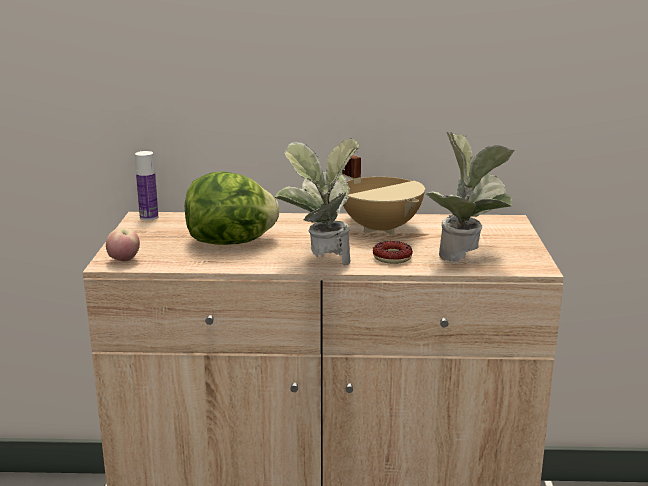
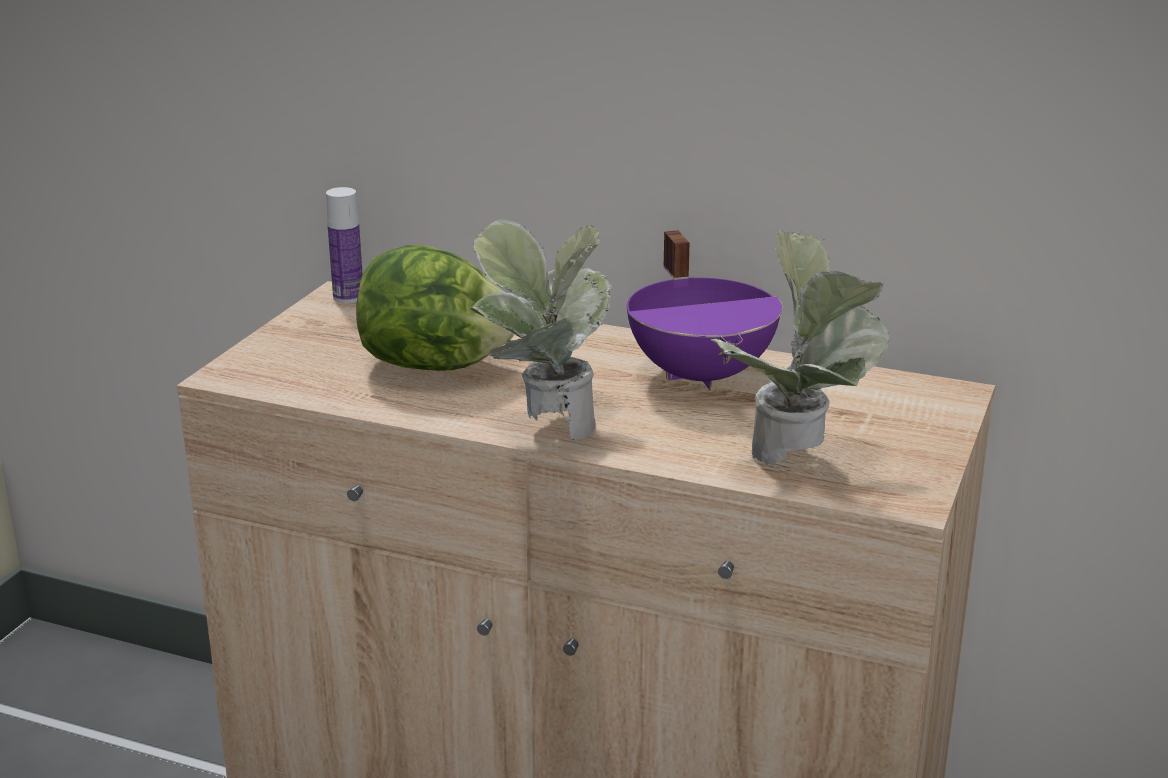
camera: 20 degrees right, 5 degrees up
(124, 261) = (248, 374): apple -> none
(381, 228) = (703, 375): beige cooking pot -> purple cooking pot
(392, 257) = (670, 438): donut -> none

